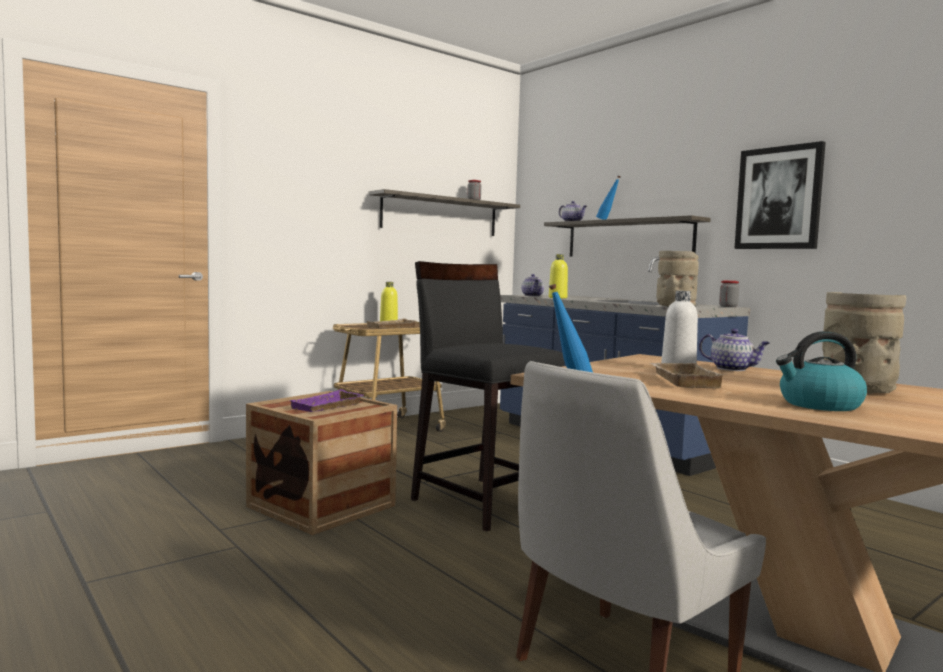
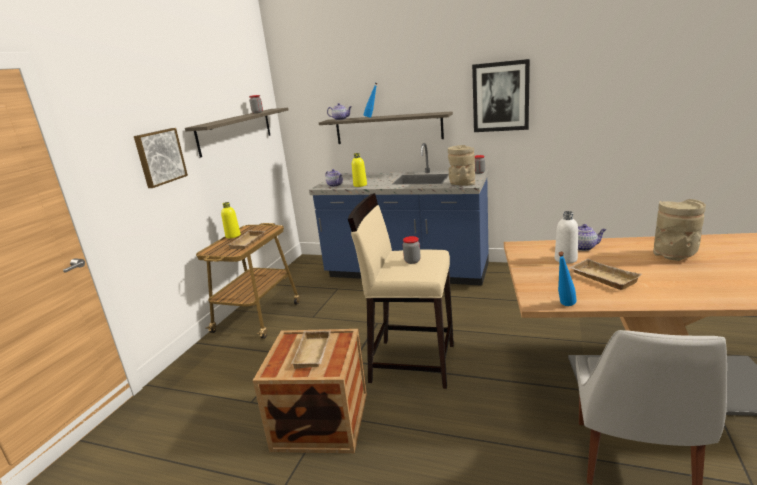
camera: 30 degrees left, 15 degrees up
(327, 211) = (160, 157): none -> picture
(327, 407) = (314, 353): purple tray -> beige tray
(483, 502) = (411, 362): black stool -> beige stool
(496, 345) = (412, 261): none -> jar
(819, 405) = (701, 284): kettle -> none

